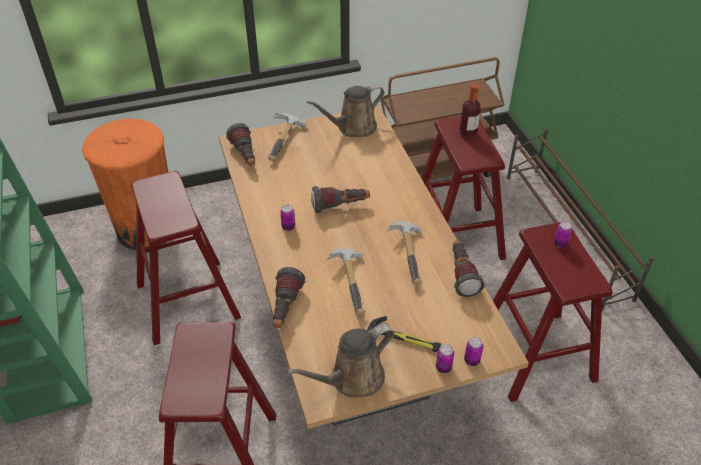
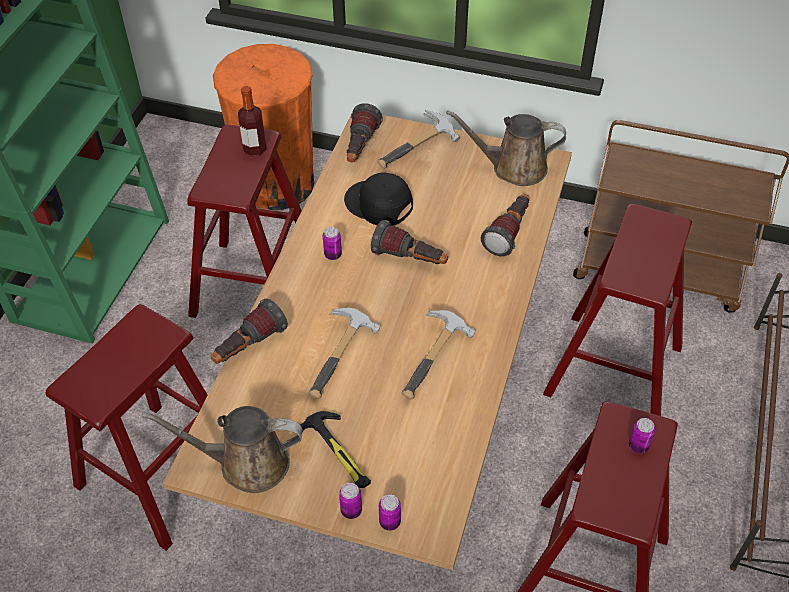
camera: 35 degrees right, 5 degrees up
(289, 184) = (378, 204): none -> black cap
(461, 275) = (473, 416): flashlight -> flashlight (509, 233)
(468, 133) = (655, 240): bottle -> bottle (255, 149)

